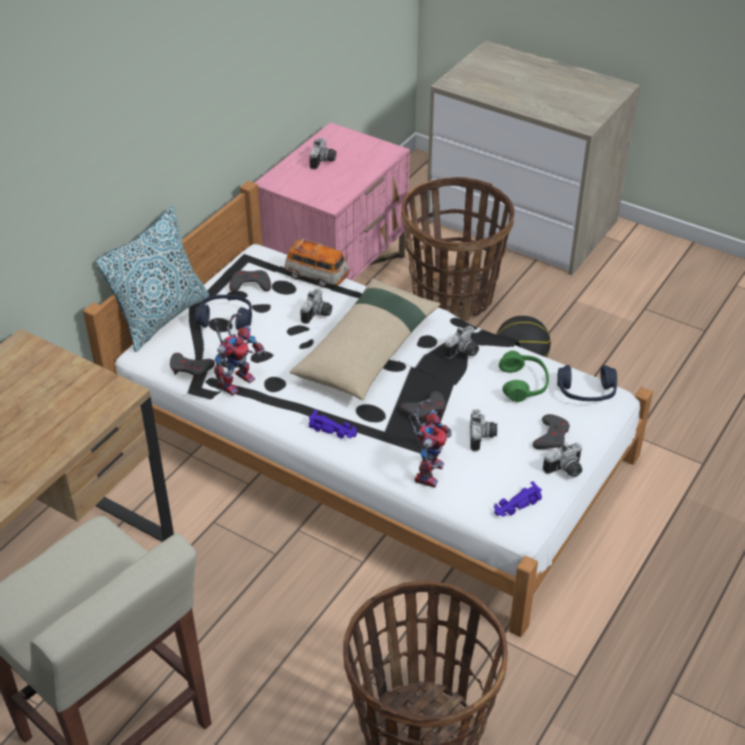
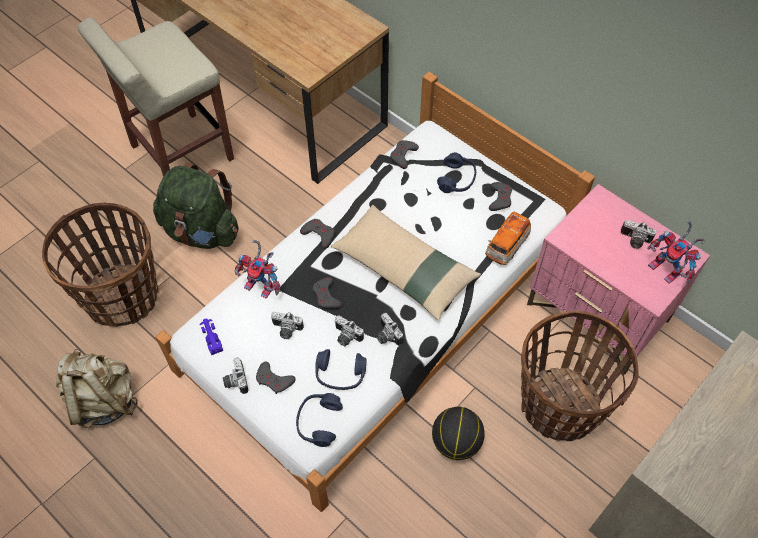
camera: 100 degrees right, 15 degrees up
(161, 317) = (468, 143): pillow -> none
(237, 380) = (385, 182): toy robot -> toy robot (668, 270)
(280, 660) = (202, 231): none -> green backpack
(318, 315) = (451, 238): camera -> camera (346, 337)
(334, 430) = (319, 234): purple toy car -> grey game controller
(523, 384) = (340, 374): green headphones -> blue headphones
(591, 706) = (103, 400): none -> beige backpack

